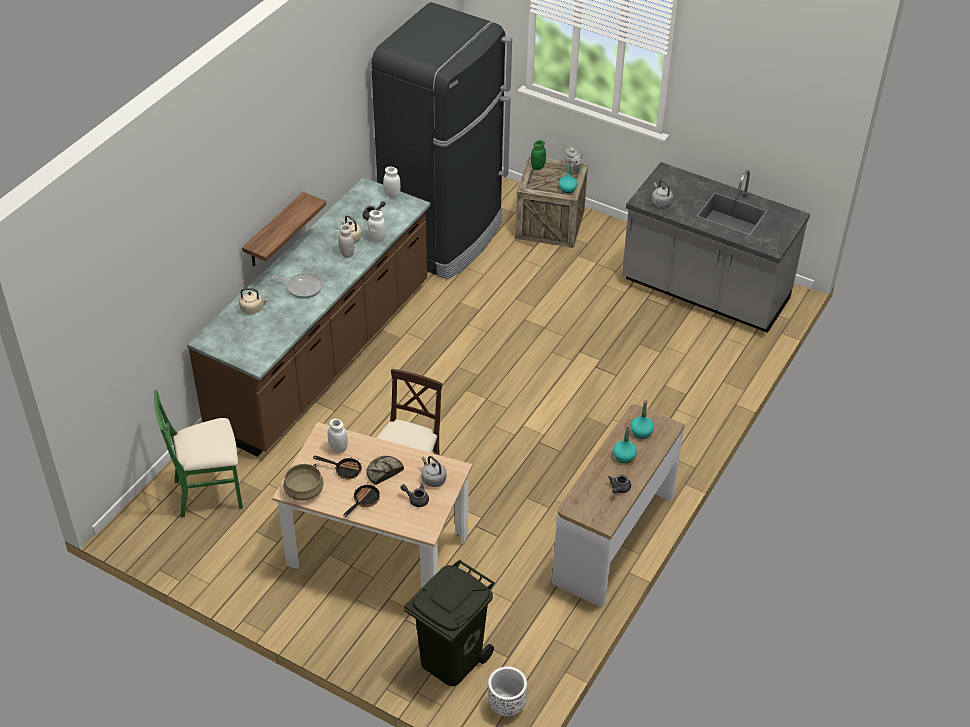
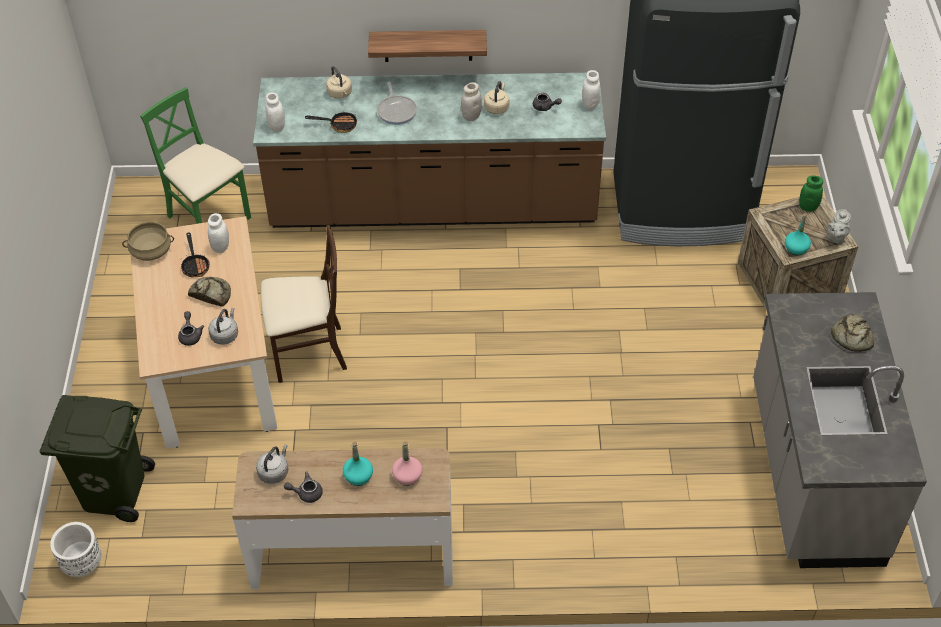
camera: 60 degrees right, 5 degrees up
(364, 501) = (163, 298): frying pan -> frying pan (339, 125)
(377, 238) = (513, 126): white jar -> white jar (276, 127)
(641, 432) = (407, 476): turquoise bottle -> pink bottle
(660, 202) = (799, 323): grey kettle -> grey kettle (274, 472)
(687, 188) = (851, 337): none -> bread

